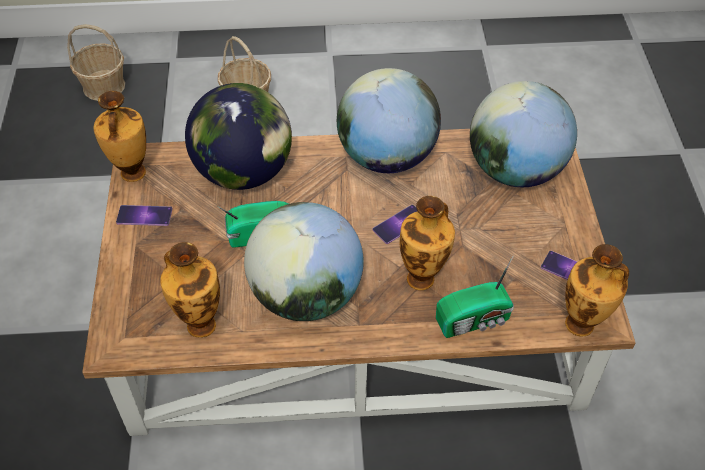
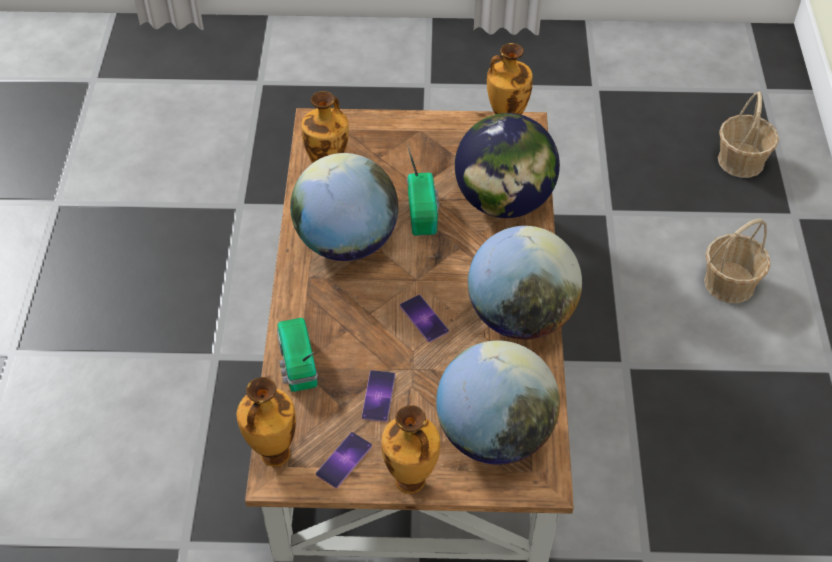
camera: 95 degrees right, 0 degrees up
(144, 216) = (453, 134): phone -> phone (378, 396)
(422, 278) = (353, 330): vase -> vase (410, 482)

